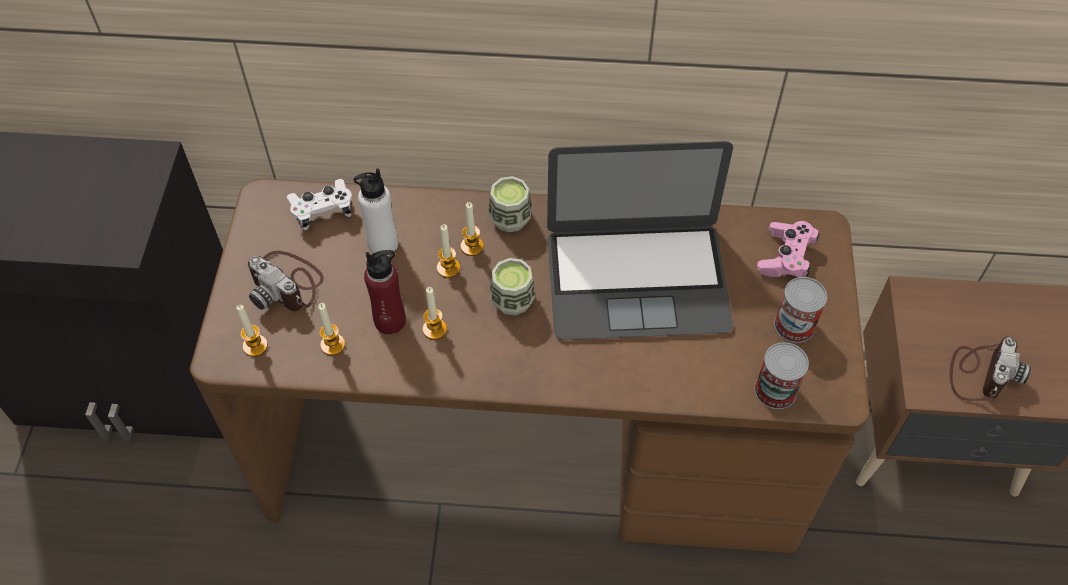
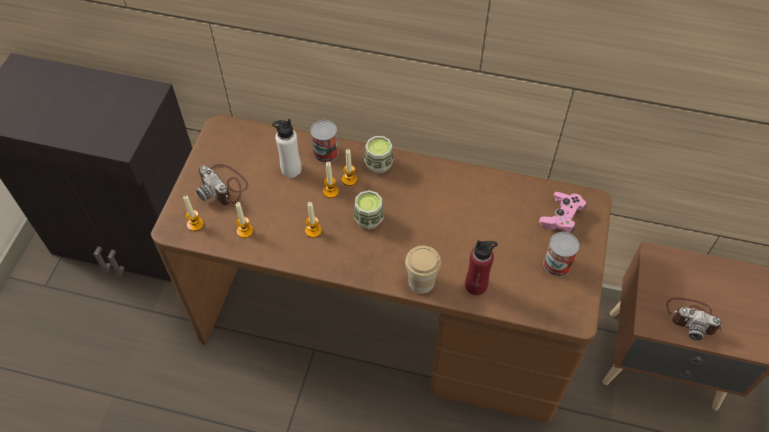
camera: 10 degrees right, 0 degrees up
(322, 211) = (256, 141): white game controller -> none
(390, 321) = (285, 221): red bottle -> red bottle (476, 285)
(608, 380) = (421, 282): none -> cup
(637, 280) = (455, 217): laptop -> none
(775, 390) = (534, 306): can -> can (325, 152)
(980, 373) = (692, 318): camera -> camera turned 75 degrees clockwise

